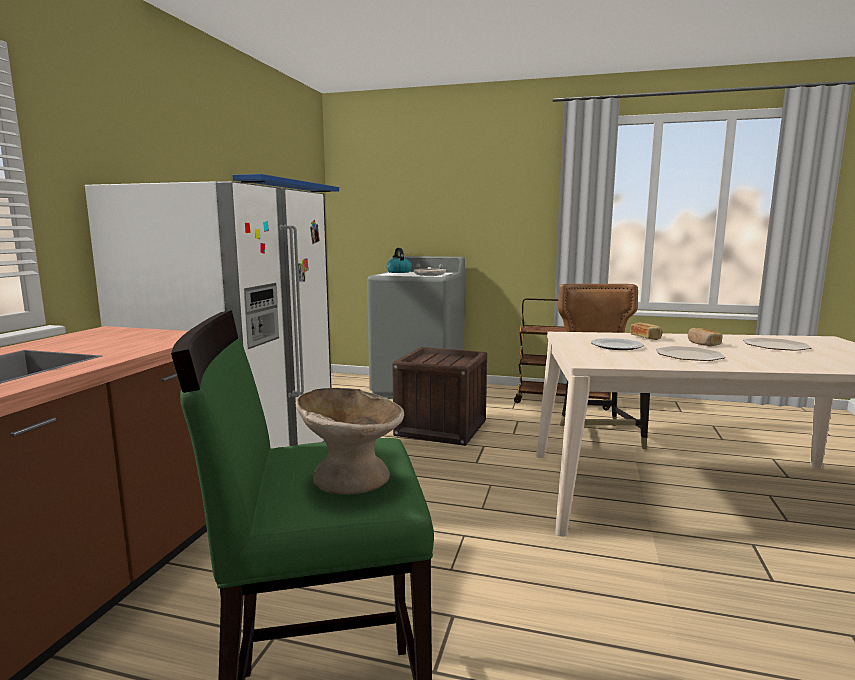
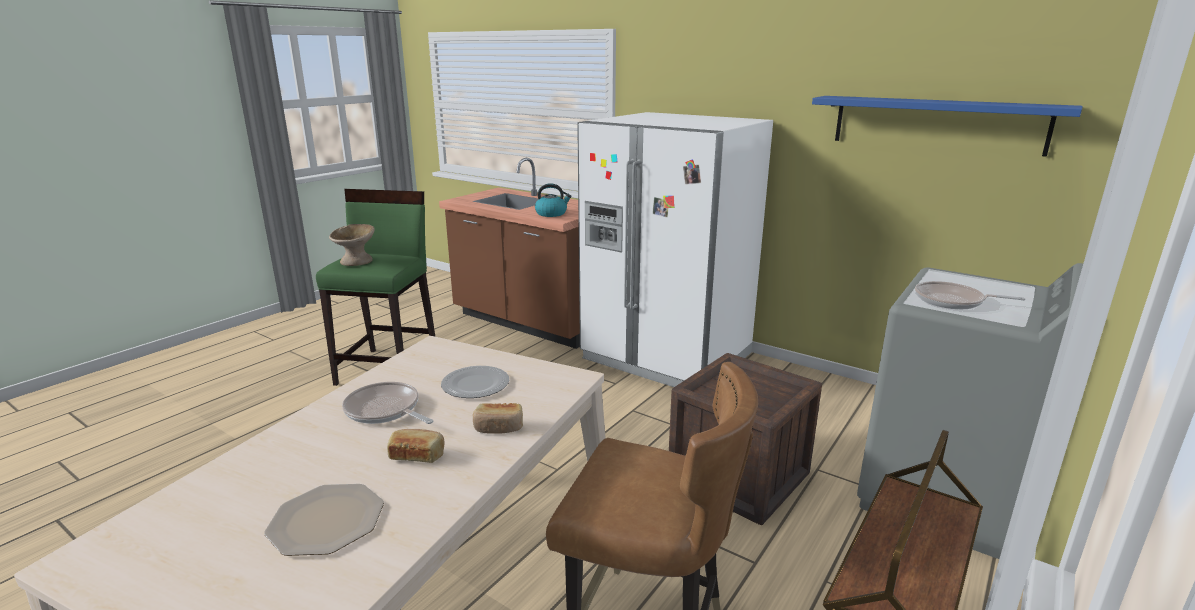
camera: 110 degrees right, 10 degrees up
(398, 272) = (1010, 288): kettle -> kettle (551, 214)
(689, 355) = (385, 410): plate -> frying pan

